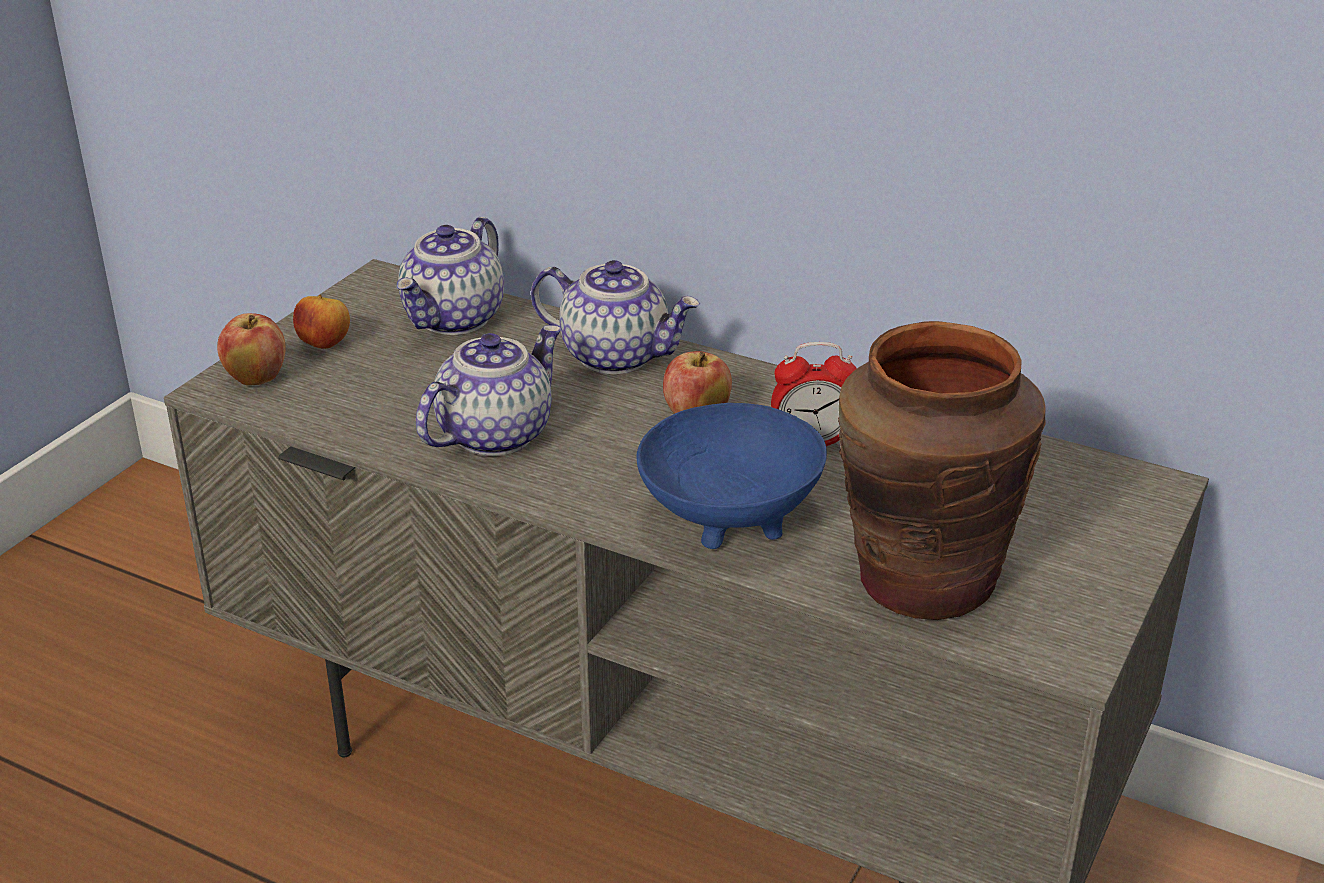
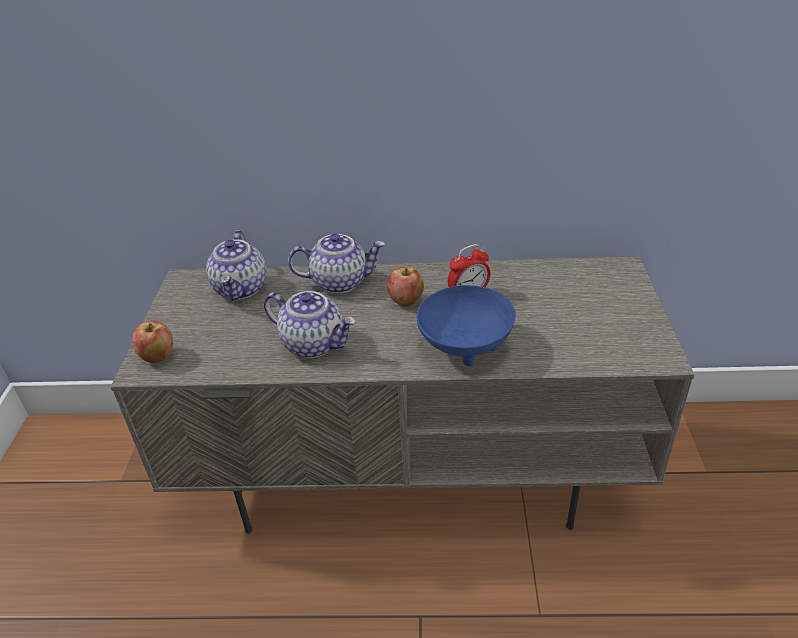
camera: 25 degrees left, 5 degrees up
(325, 345) = (182, 325): apple -> none
(494, 434) = (314, 344): teapot -> teapot turned 105 degrees clockwise
(923, 581) = (574, 346): brown vase -> none

